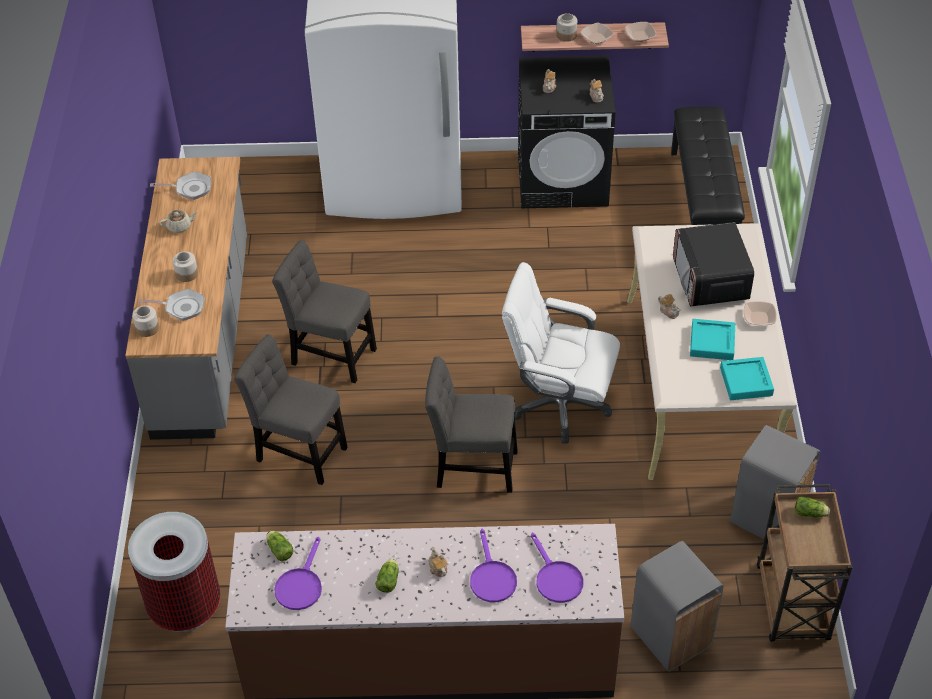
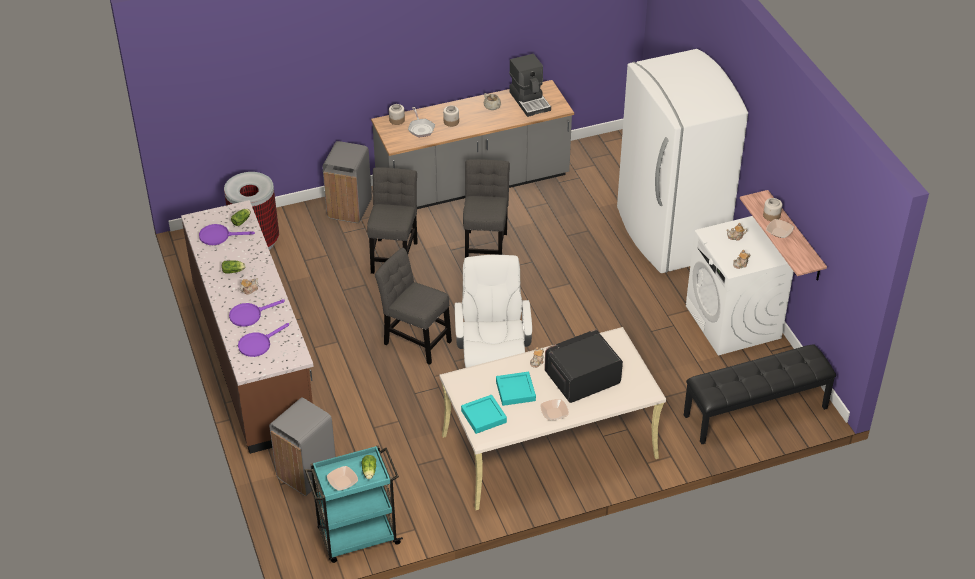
camera: 70 degrees right, 5 degrees down
(190, 189) = (530, 100): frying pan -> coffee machine
(472, 467) = (415, 340): grey chair -> grey chair turned 45 degrees counterclockwise
(563, 179) = (733, 322): black washing machine -> white washing machine
(640, 36) = (798, 256): bowl -> bowl (342, 482)
(767, 518) = (432, 509): grey trash can -> grey trash can (350, 209)
(793, 605) = (357, 537): brown cart -> turquoise cart

